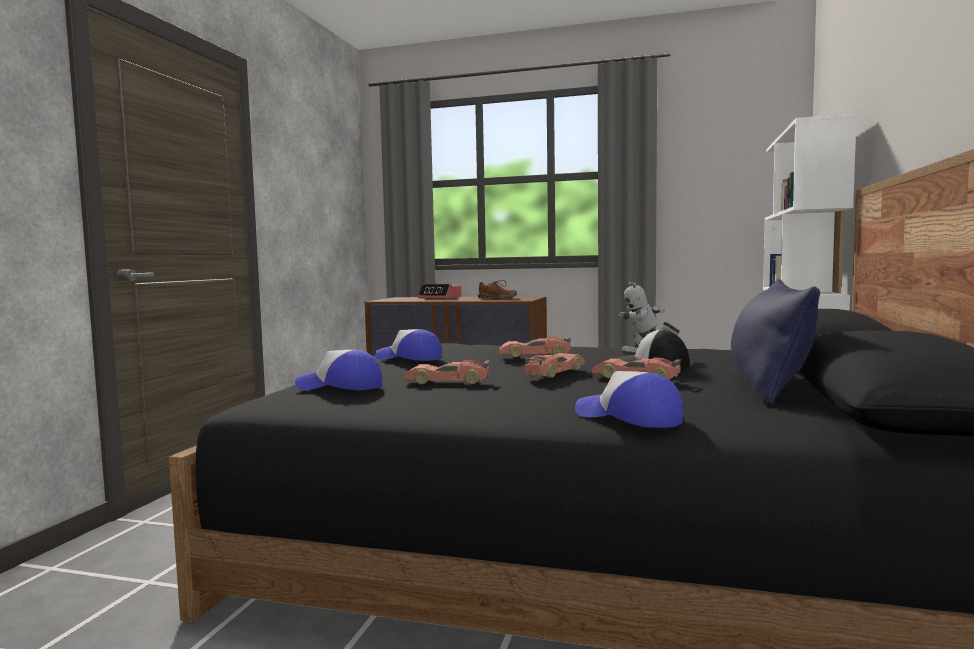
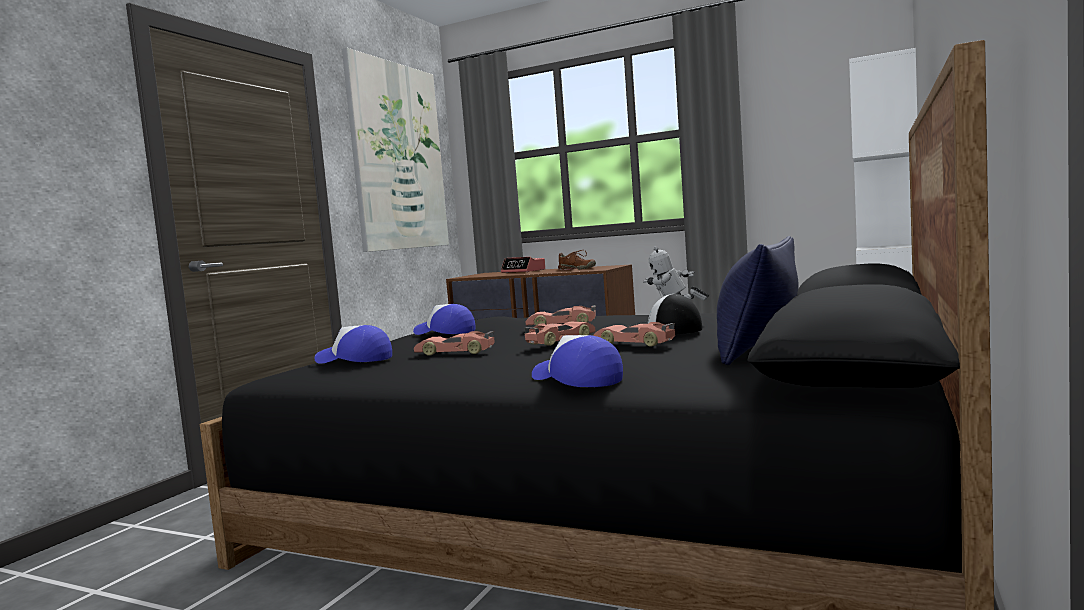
camera: 10 degrees right, 0 degrees up
(319, 175) = (398, 156): none -> picture

